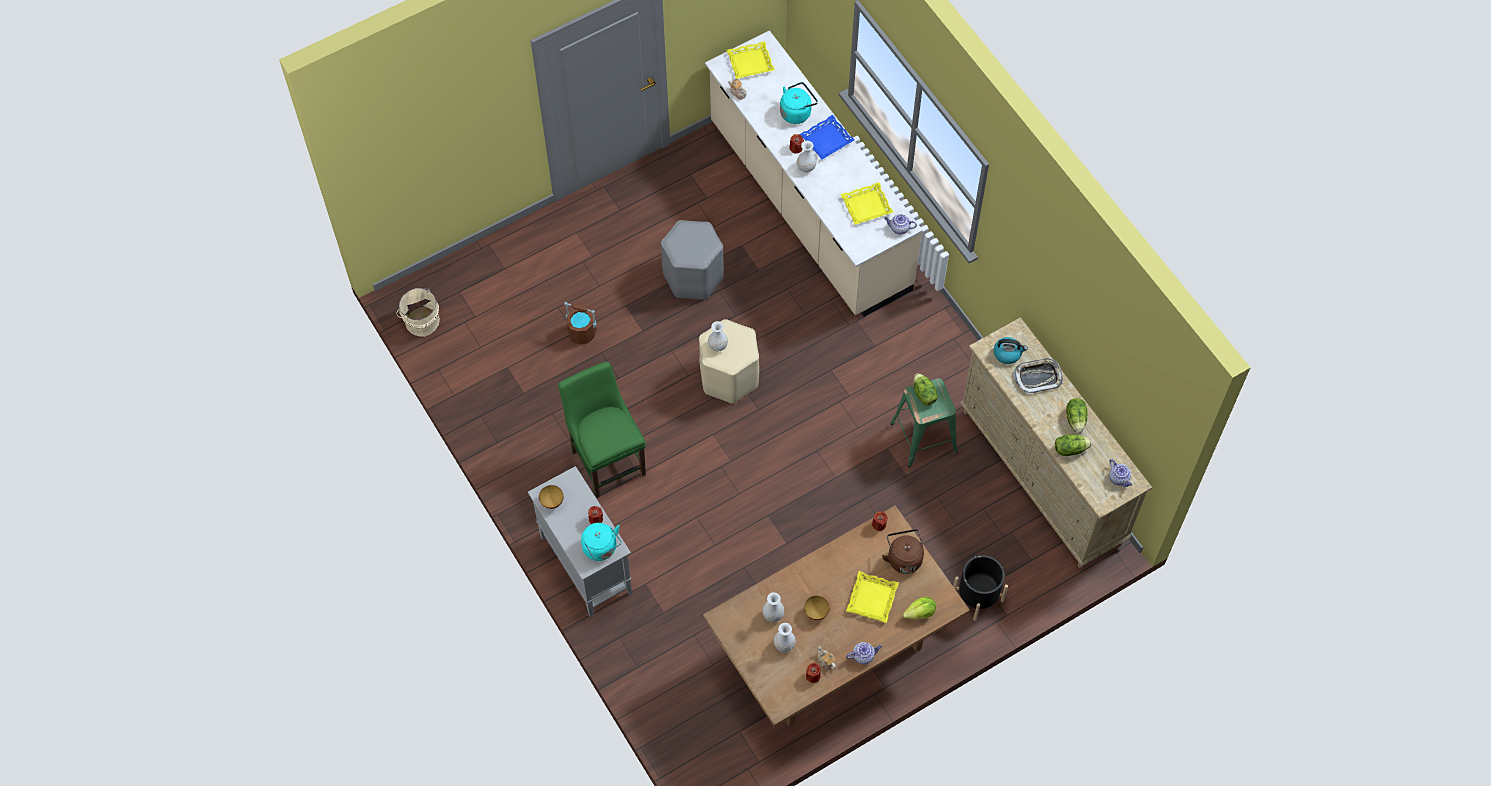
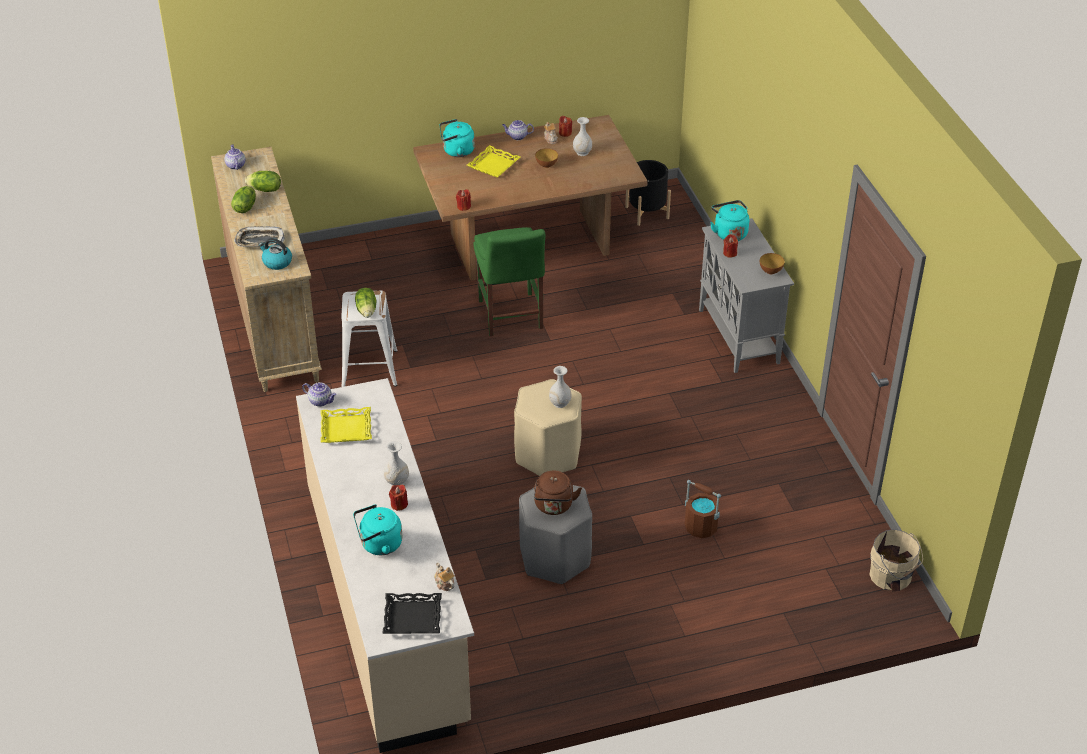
camera: 165 degrees left, 20 degrees down
(607, 459) = (699, 410): green chair -> green chair (510, 317)
(750, 63) = (412, 617): yellow tray -> black tray
(773, 615) = (584, 170): white vase -> none
(827, 140) = (357, 505): blue tray -> none
(903, 557) = (452, 184): brown kettle -> brown kettle (554, 506)
(920, 613) = (456, 151): lettuce -> turquoise kettle
(924, 437) = (369, 369): green stool -> white stool
(978, 596) = (383, 254): black planter -> black planter (647, 212)

